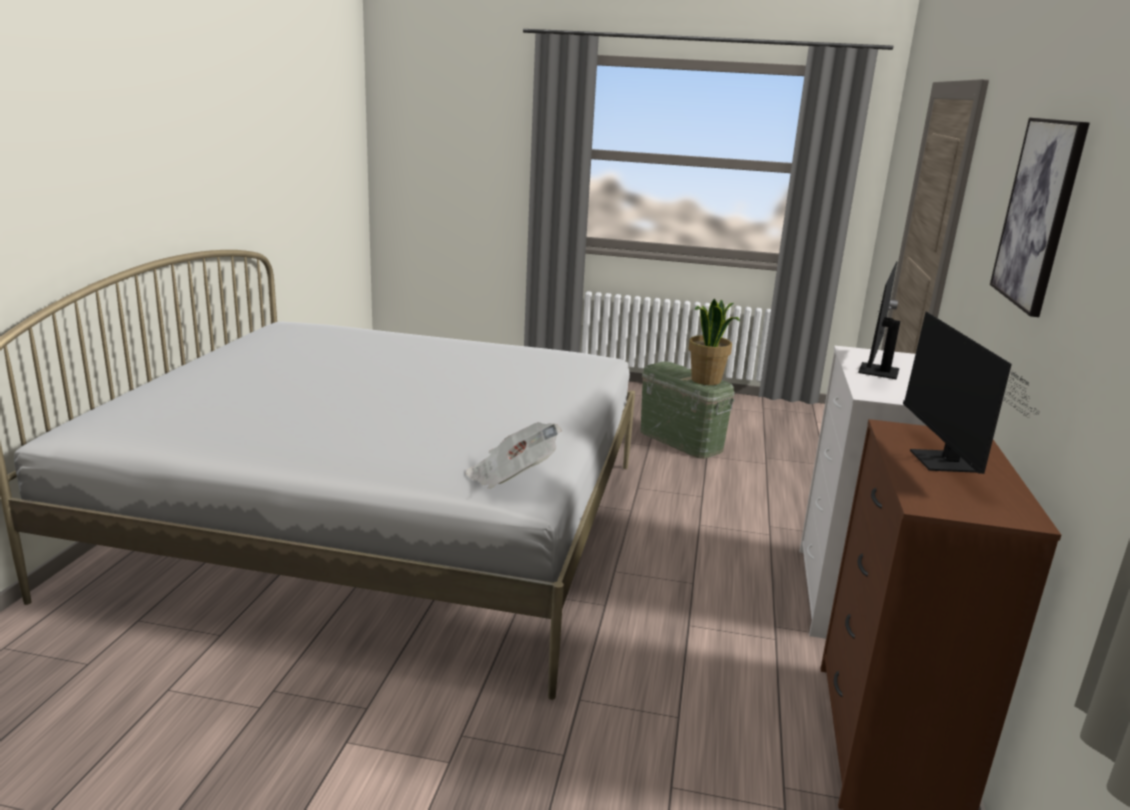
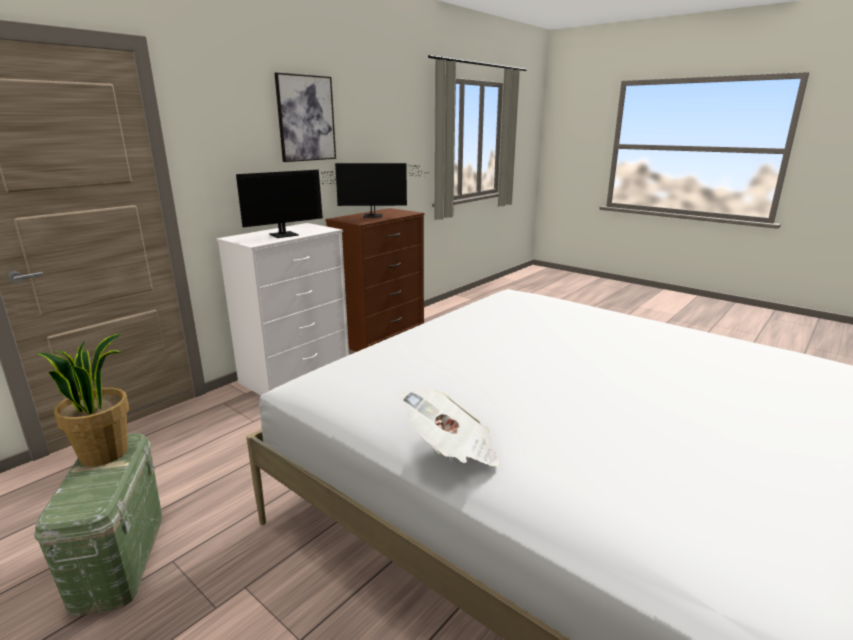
camera: 150 degrees left, 0 degrees up
(512, 476) = (516, 293): newspaper -> newspaper (452, 450)
(944, 465) = (376, 216): monitor -> monitor turned 60 degrees clockwise

